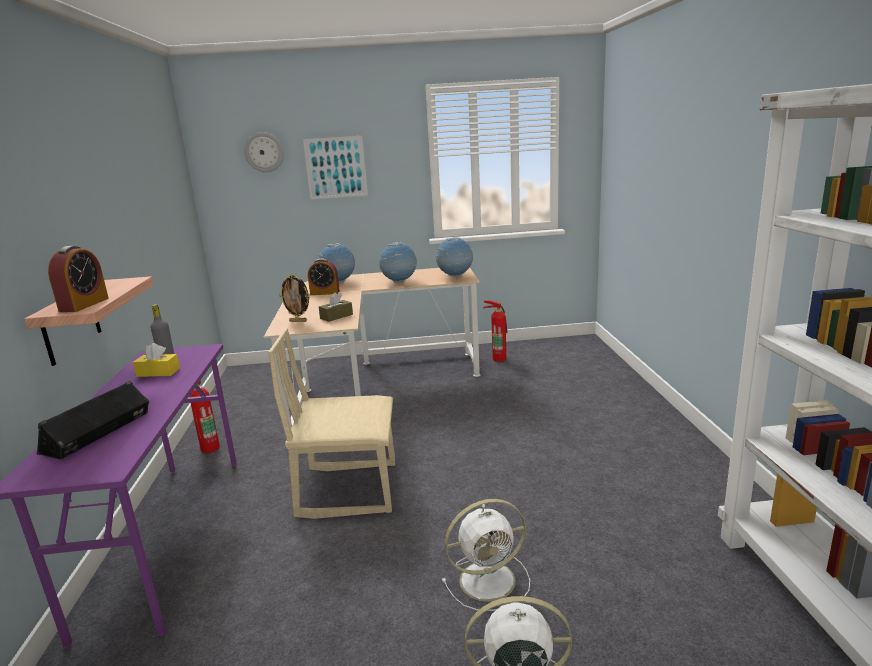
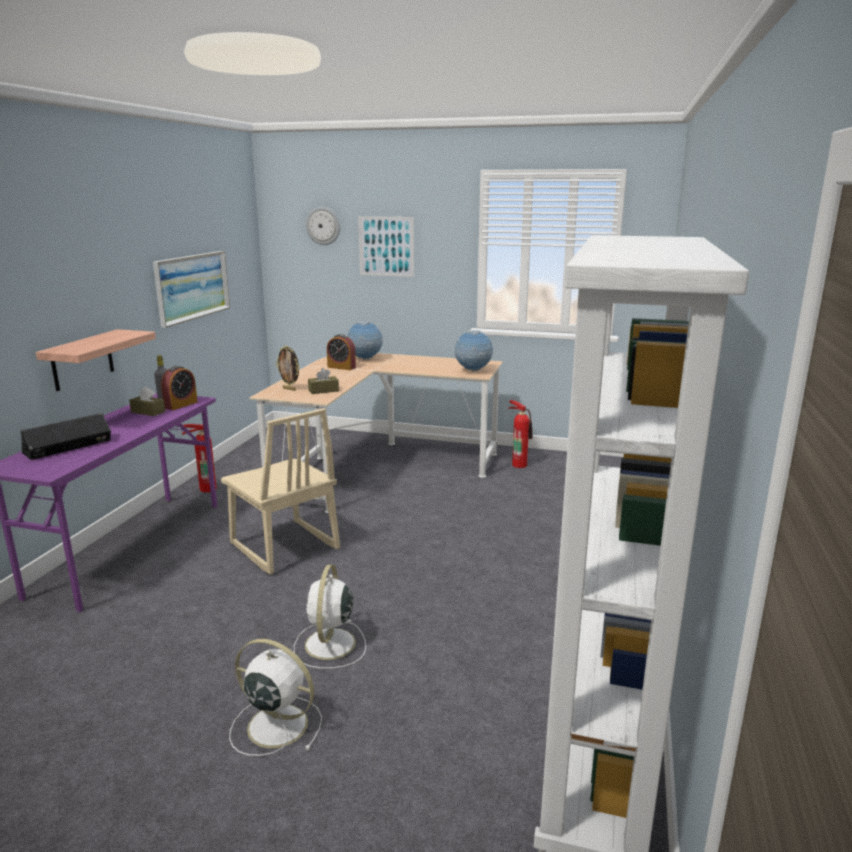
camera: 20 degrees right, 0 degrees up
(84, 305) = (81, 348): alarm clock -> alarm clock (180, 405)
(149, 226) = (192, 286): none -> picture
(158, 372) = (148, 412): yellow tissue box -> brown tissue box
(348, 489) = (283, 547): beige chair -> beige chair turned 150 degrees counterclockwise
(399, 282) = (416, 368): globe -> none
(490, 580) = (329, 645): white fan -> white fan turned 90 degrees clockwise

